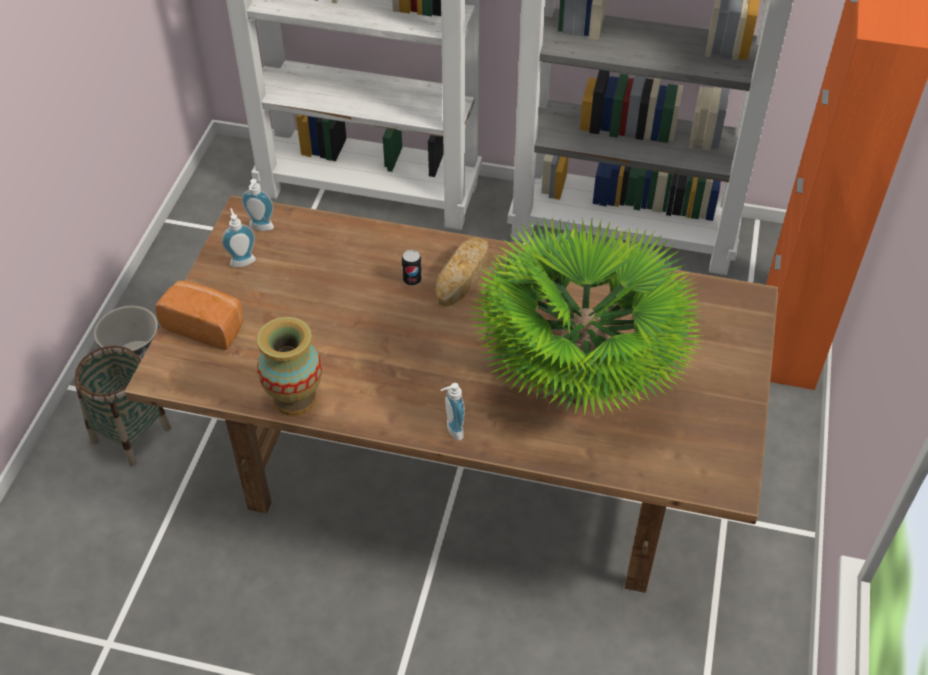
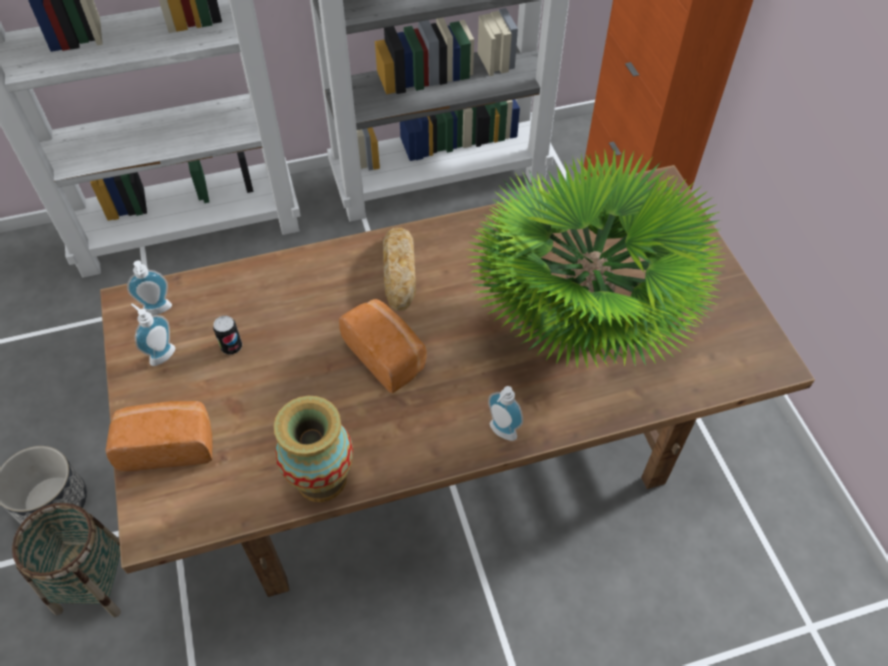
camera: 30 degrees left, 5 degrees up
(406, 334) = (387, 355): none -> bread
(412, 280) = (354, 297): can -> can (231, 347)

